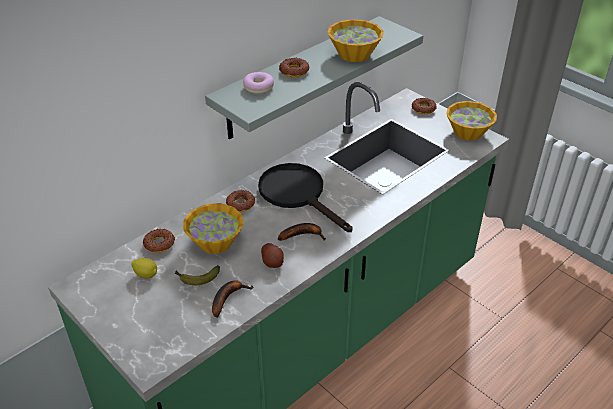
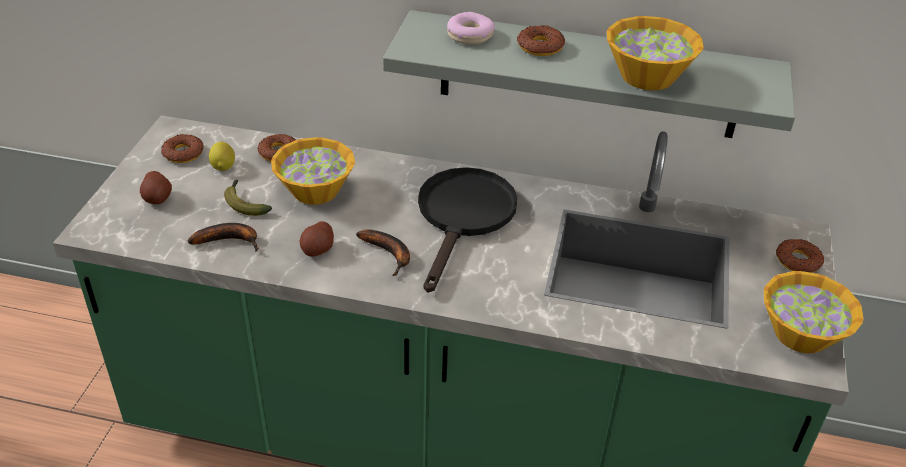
camera: 55 degrees right, 0 degrees up
(148, 319) = (157, 198): none -> potato
(240, 204) = (399, 180): donut -> donut (183, 153)

